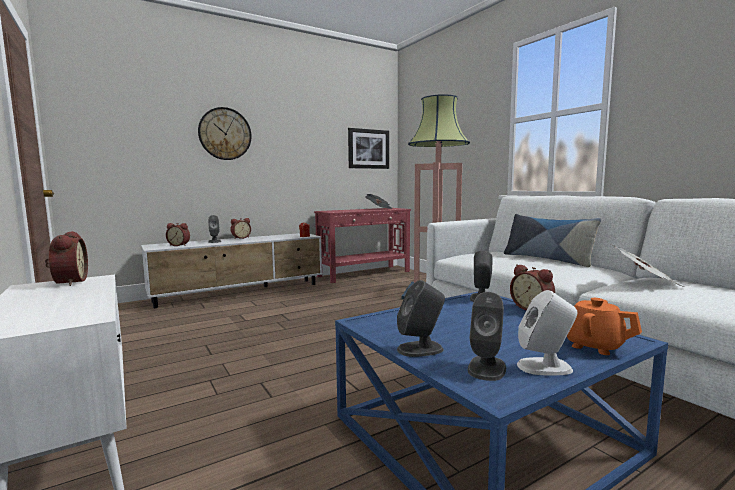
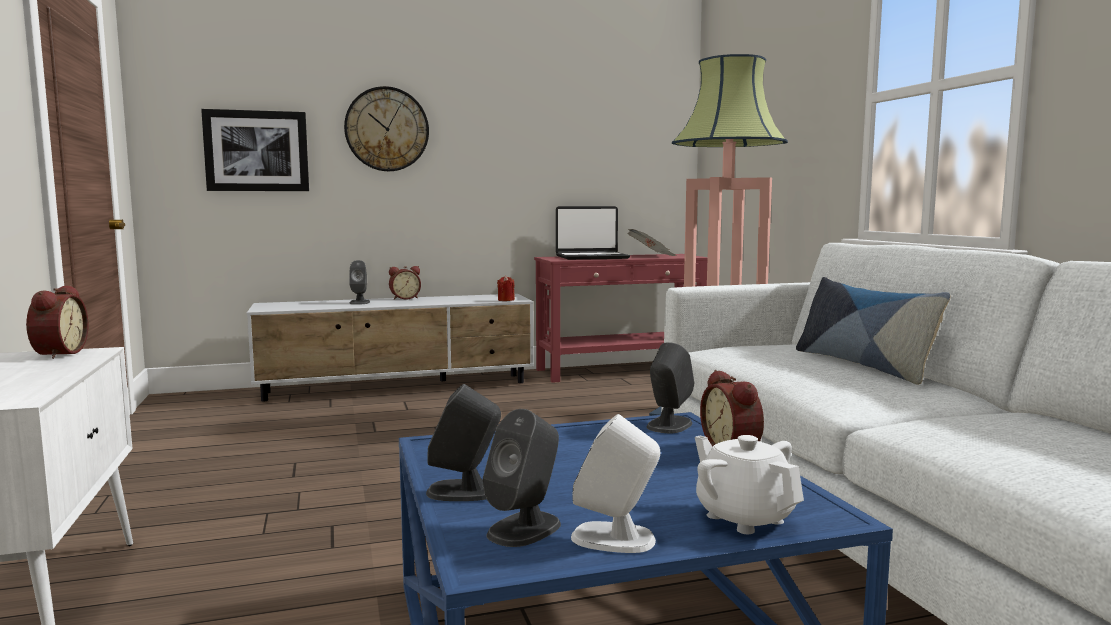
camera: 15 degrees right, 0 degrees up
(179, 245) = (303, 306): alarm clock -> none
(348, 210) = (592, 257): none -> laptop
(368, 149) = (639, 148): picture -> picture (257, 151)
(593, 346) = (744, 517): orange teapot -> white teapot
(645, 281) = (982, 419): newspaper -> none

